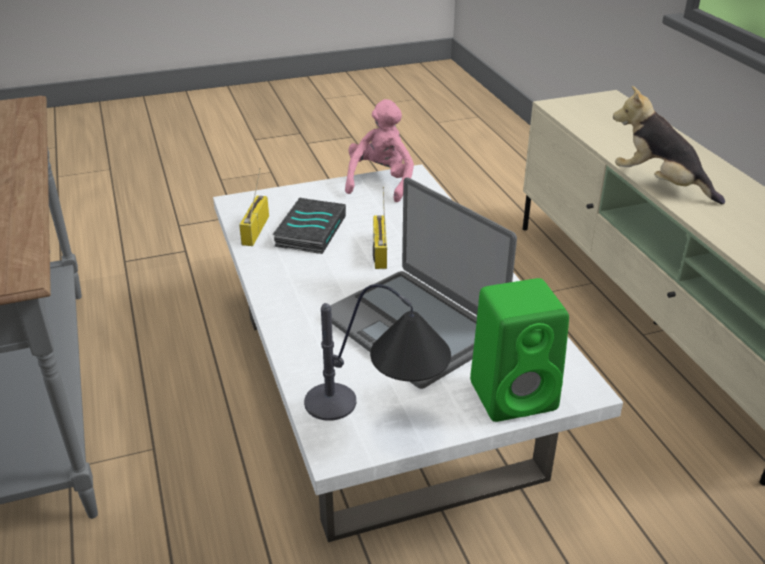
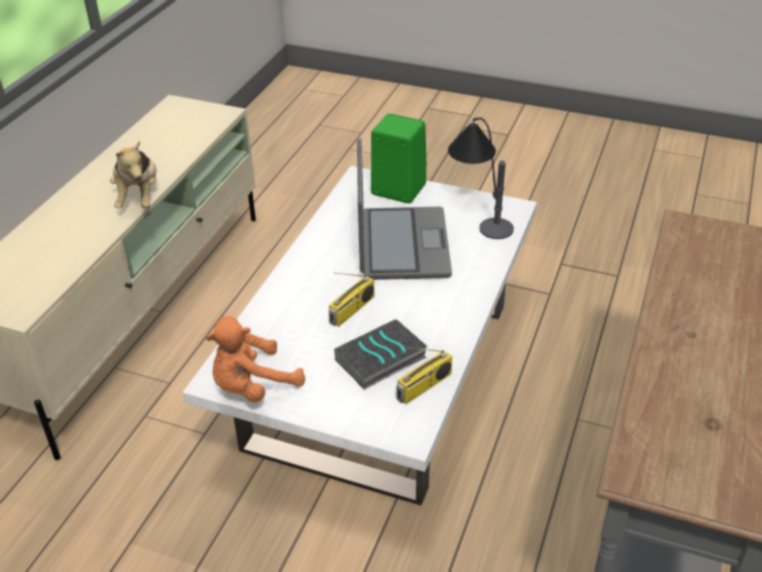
camera: 140 degrees left, 5 degrees up
(381, 182) = (252, 386): pink plush toy -> orange plush toy

